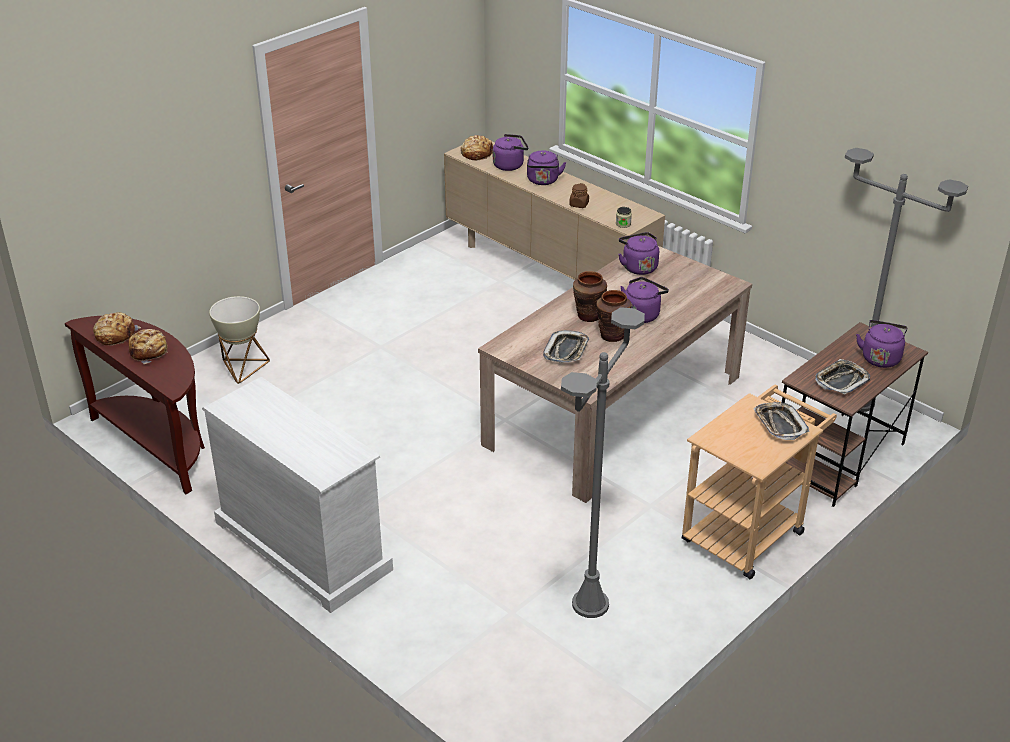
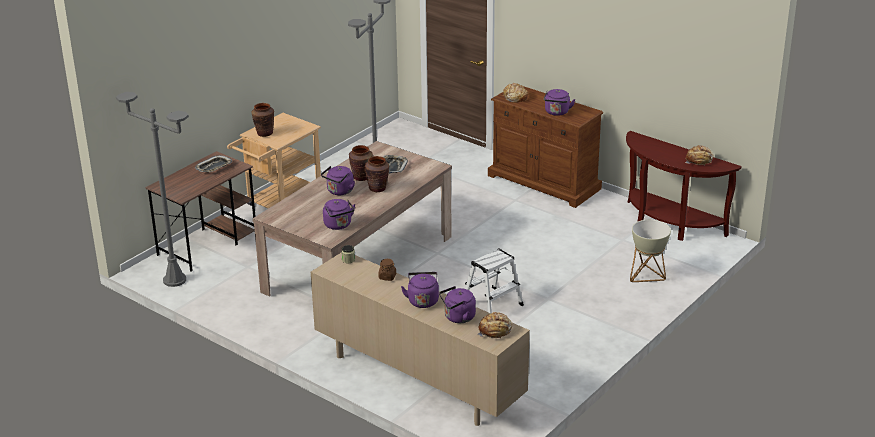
camera: 175 degrees right, 5 degrees down
(149, 352) = (667, 153): bread -> bread (515, 97)
(300, 546) = (545, 182): white dresser -> brown dresser
(450, 344) = (492, 304): none -> white step ladder
(780, 424) = (264, 133): tray -> brown vase
(880, 357) = (180, 181): purple kettle -> purple kettle (557, 112)

